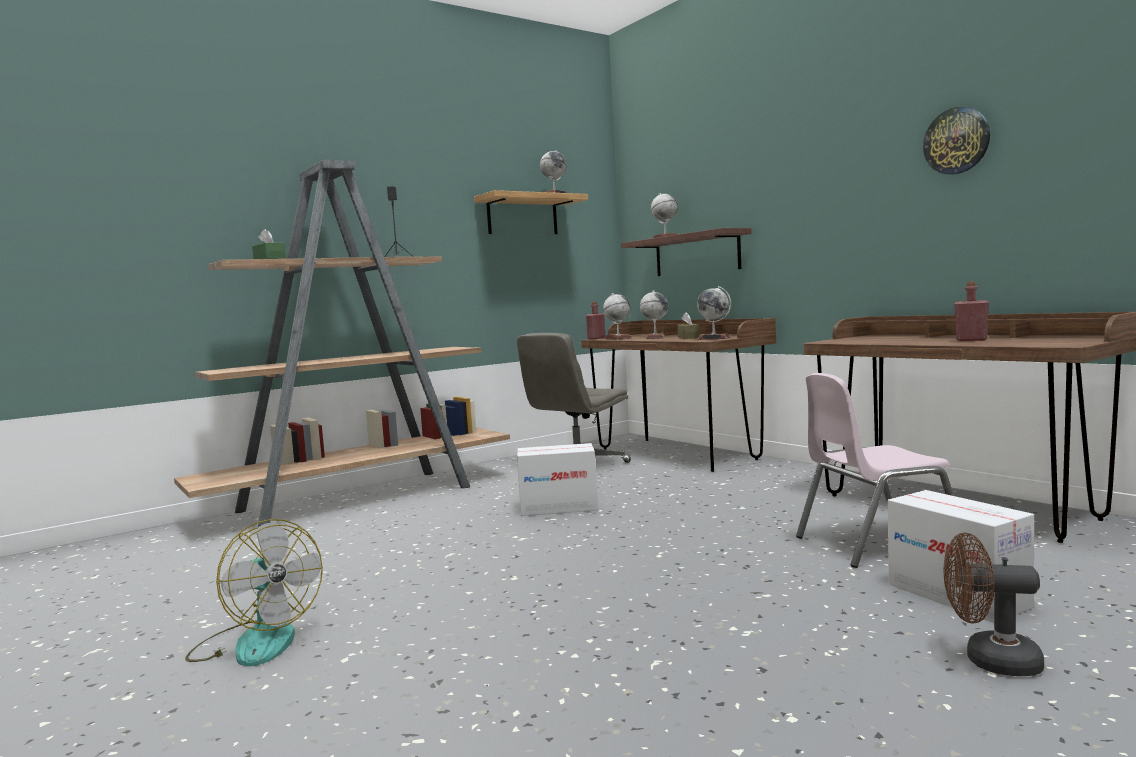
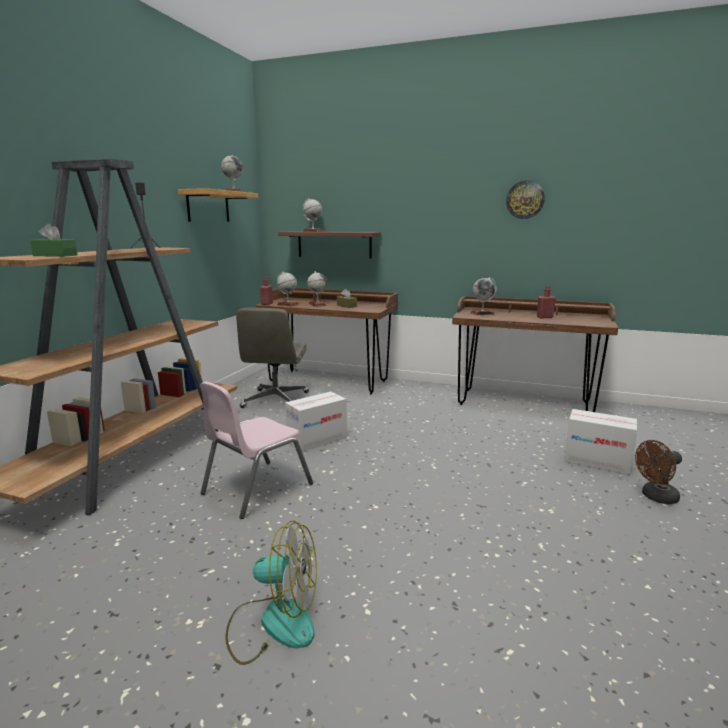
camera: 35 degrees left, 10 degrees up
(714, 338) = (370, 308): globe -> globe (482, 313)
(876, 543) = (524, 435): pink chair -> pink chair (256, 488)

